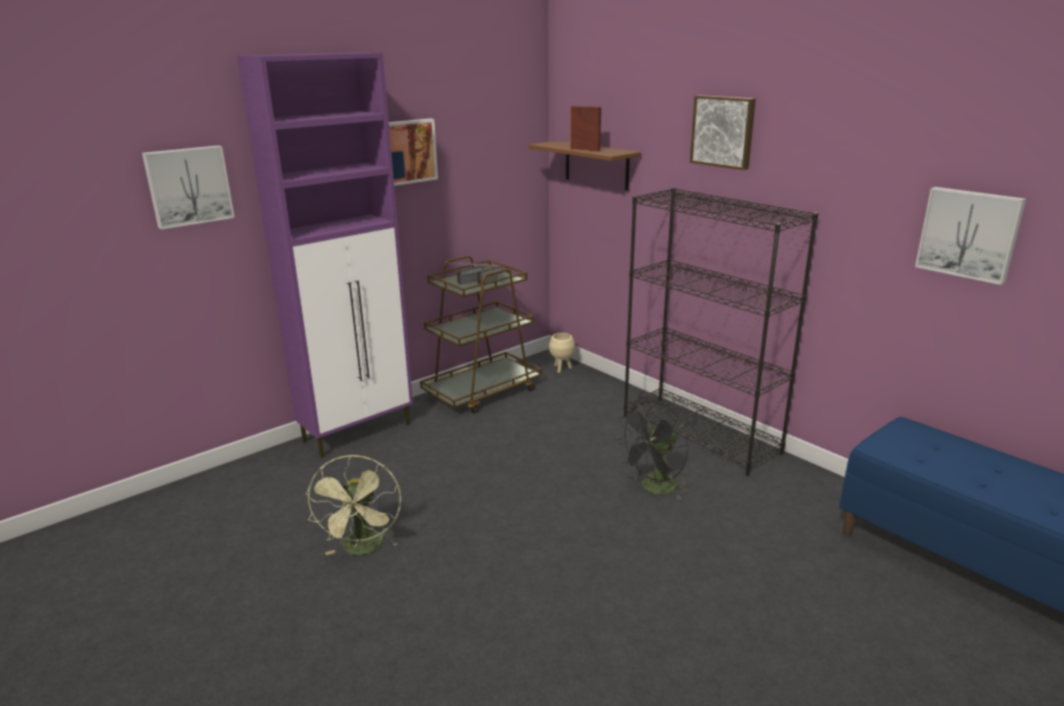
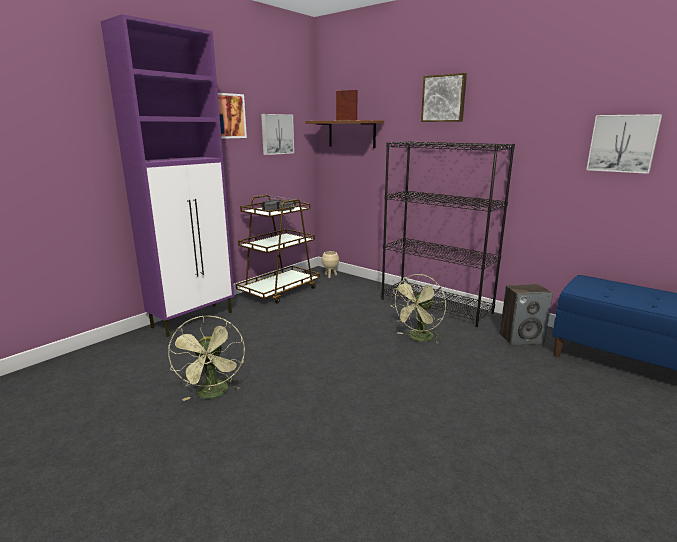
camera: 10 degrees left, 5 degrees down
(188, 186) = (60, 119): picture -> picture (276, 134)
(654, 489) = (418, 339): black fan -> green fan
(806, 502) = (521, 339): none -> speaker

